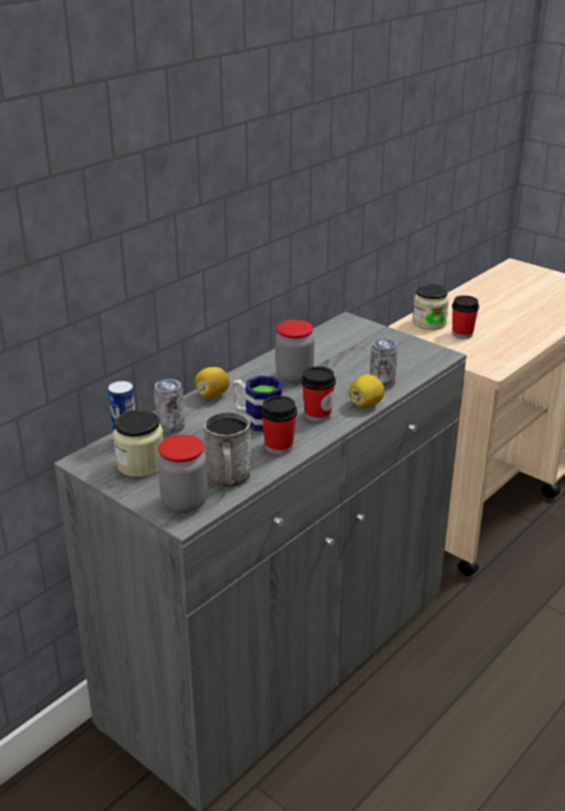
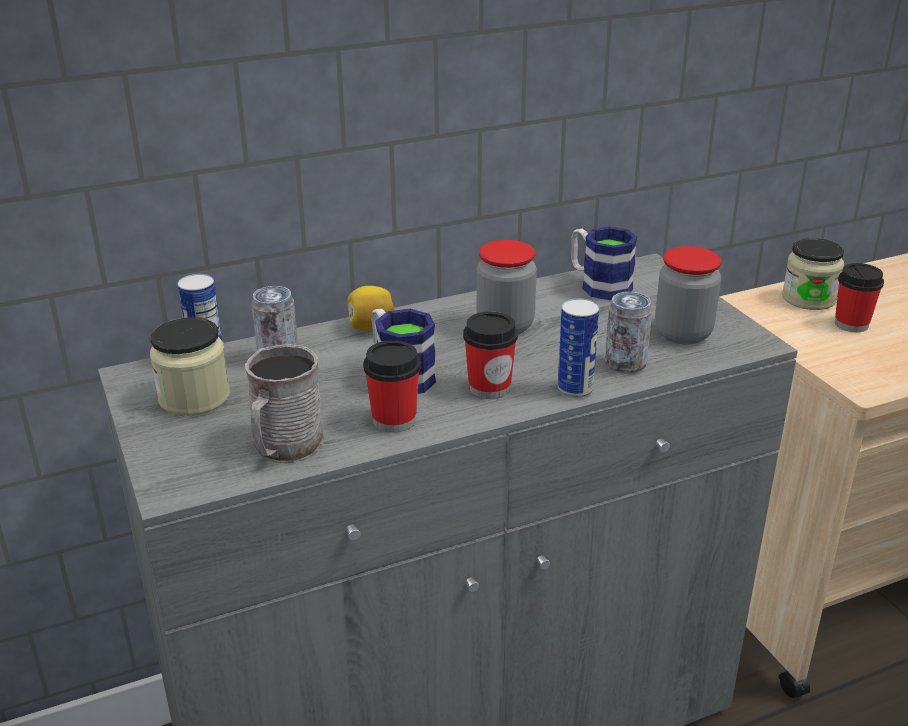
camera: 25 degrees right, 0 degrees up
(184, 502) = (197, 465): jar -> jar (683, 334)
(328, 338) = (598, 285): none -> mug
(366, 404) = (575, 389): lemon -> can

